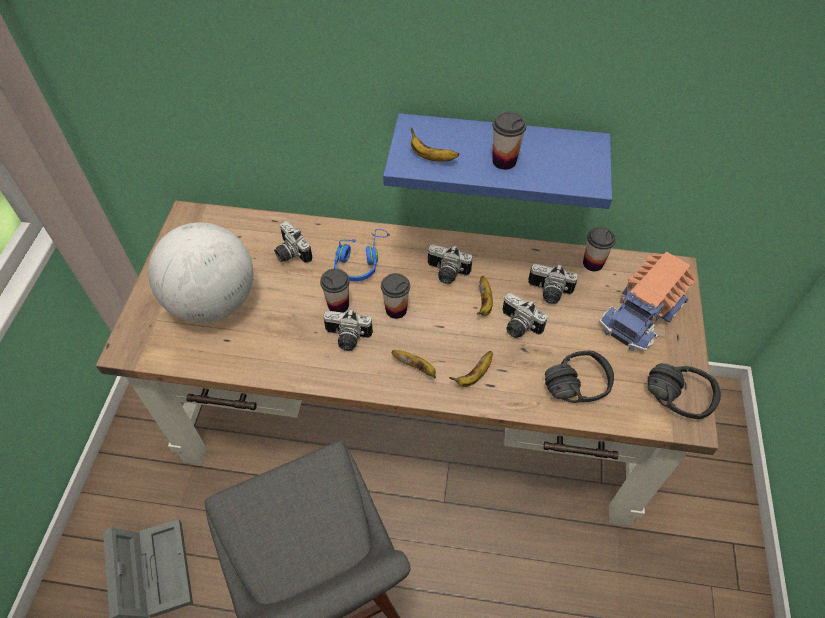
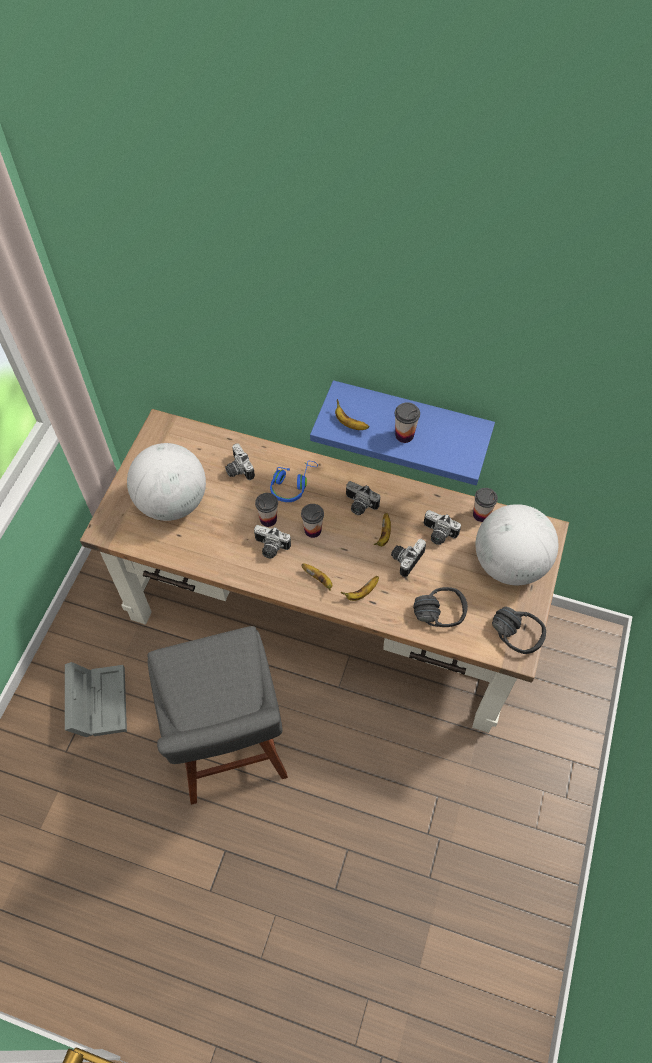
camera: 10 degrees right, 5 degrees up
(517, 326) = (405, 558): camera -> camera turned 75 degrees clockwise
(643, 314) = (509, 564): toy truck -> globe

